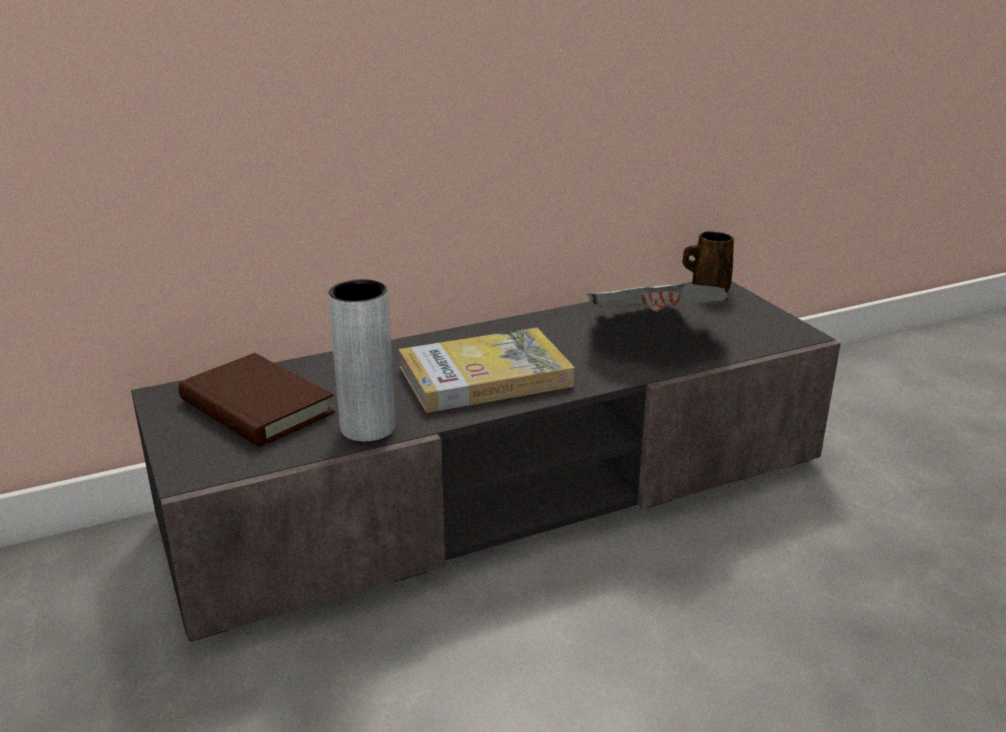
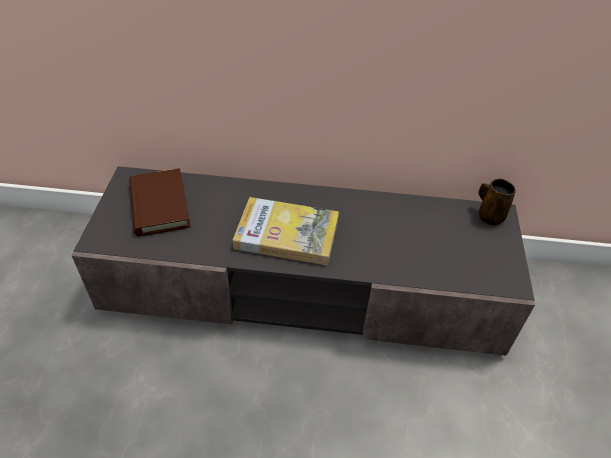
camera: 30 degrees right, 20 degrees up
(368, 428) = (196, 247): grey vase -> none
(653, 334) = (416, 241): newspaper -> none

